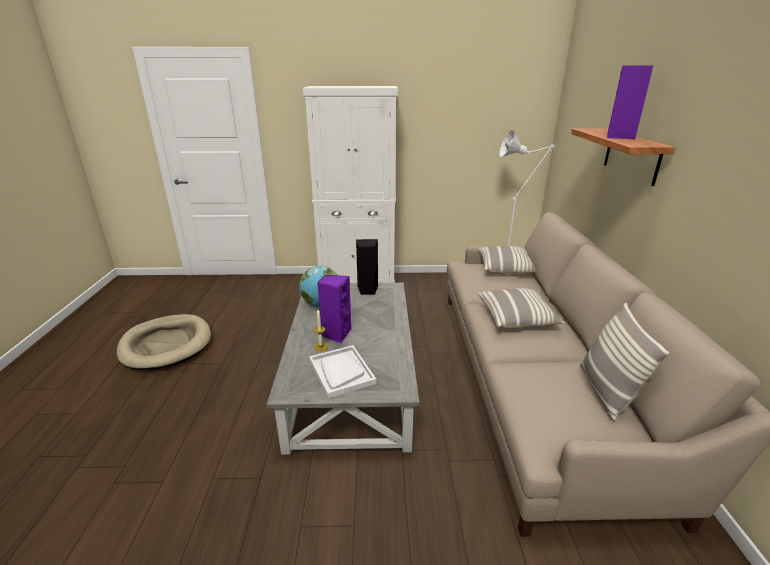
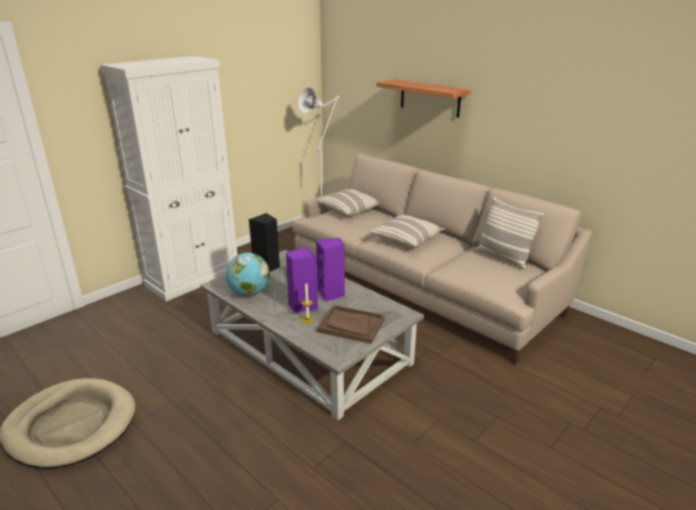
camera: 45 degrees left, 0 degrees up
(341, 372) = (351, 325): white tray -> brown tray
(620, 137) = (426, 85): purple speaker -> purple speaker (331, 294)

